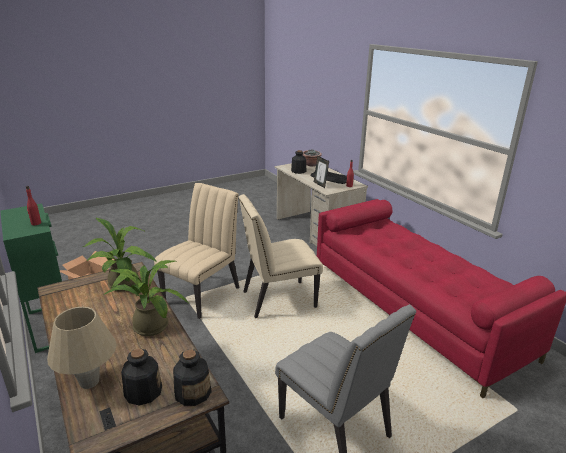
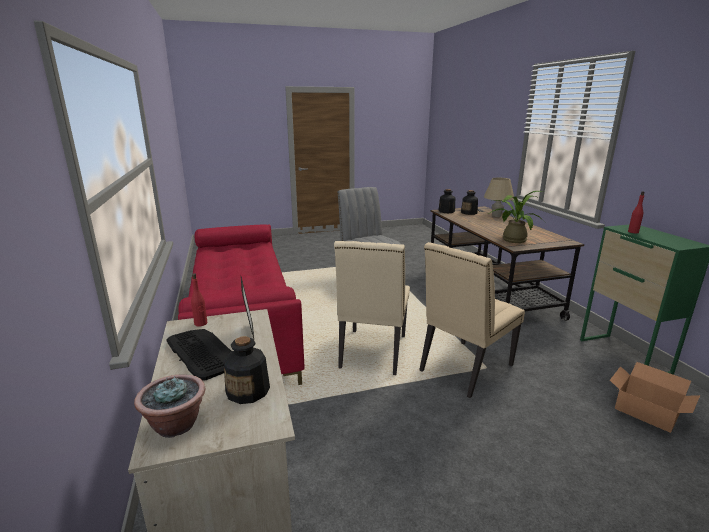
camera: 165 degrees left, 5 degrees down
(148, 324) = (480, 225): potted plant -> none
(279, 299) = (373, 351): beige chair -> beige chair turned 105 degrees clockwise

